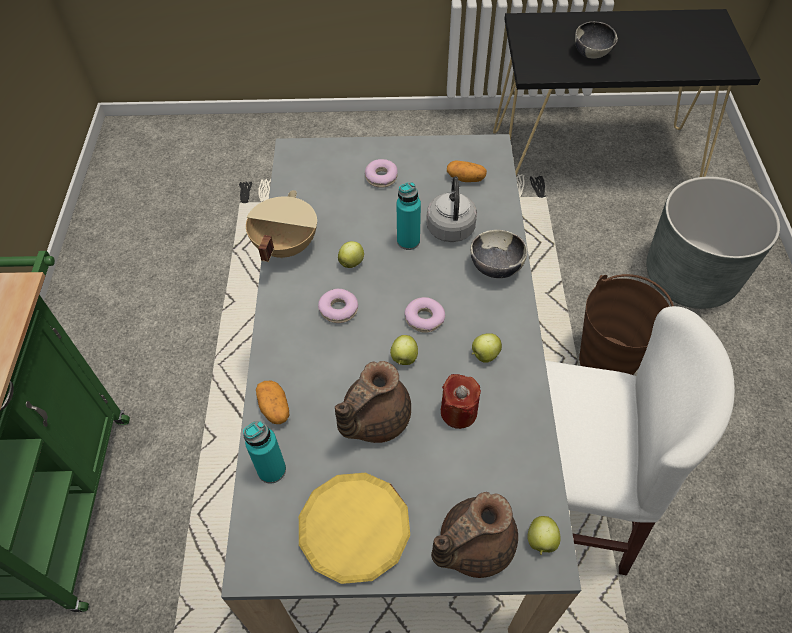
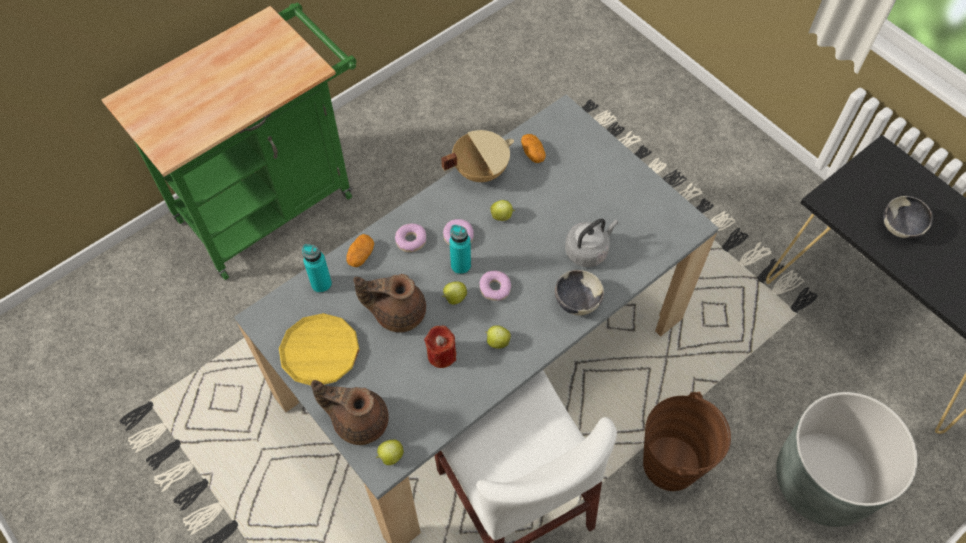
camera: 50 degrees right, 5 degrees up
(381, 177) = (592, 179): donut -> donut (411, 240)
(408, 241) = (550, 235): turquoise bottle -> turquoise bottle (461, 266)
(465, 178) = (643, 230): potato -> potato (533, 153)

